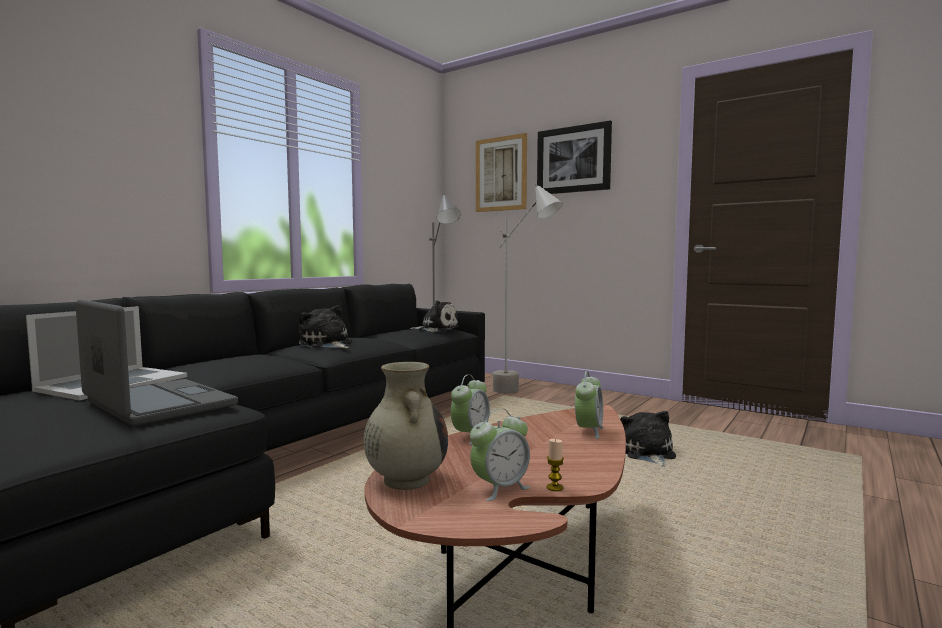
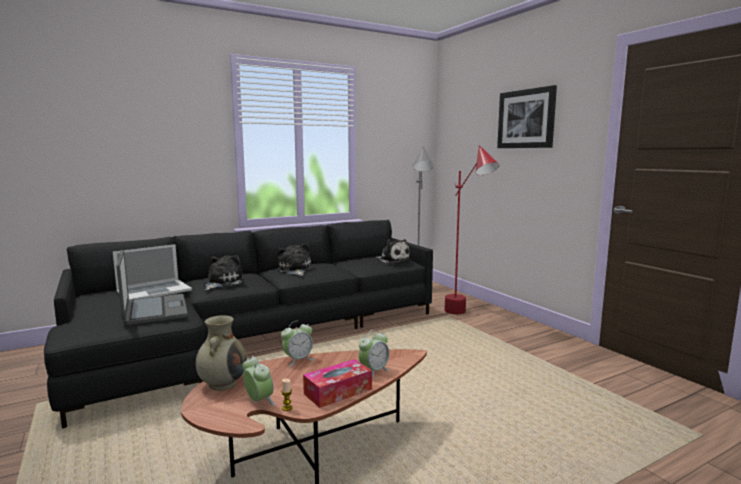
camera: 25 degrees right, 5 degrees up
(500, 488) = (258, 401): alarm clock -> alarm clock turned 120 degrees counterclockwise
(501, 174) = (474, 128): picture -> none
(524, 393) = (466, 316): grey floor lamp -> red floor lamp
(586, 457) = (338, 391): none -> tissue box
(647, 454) = (498, 389): plush toy -> plush toy (222, 283)

